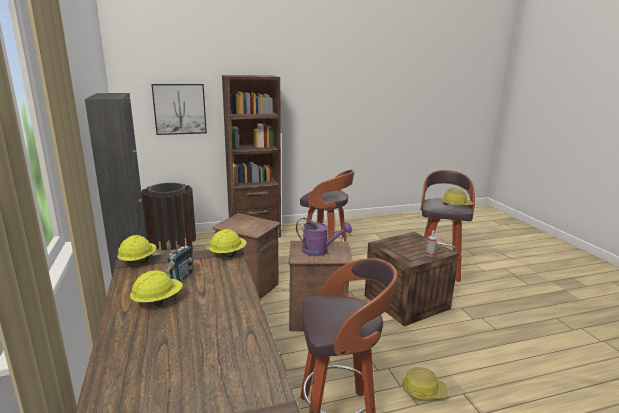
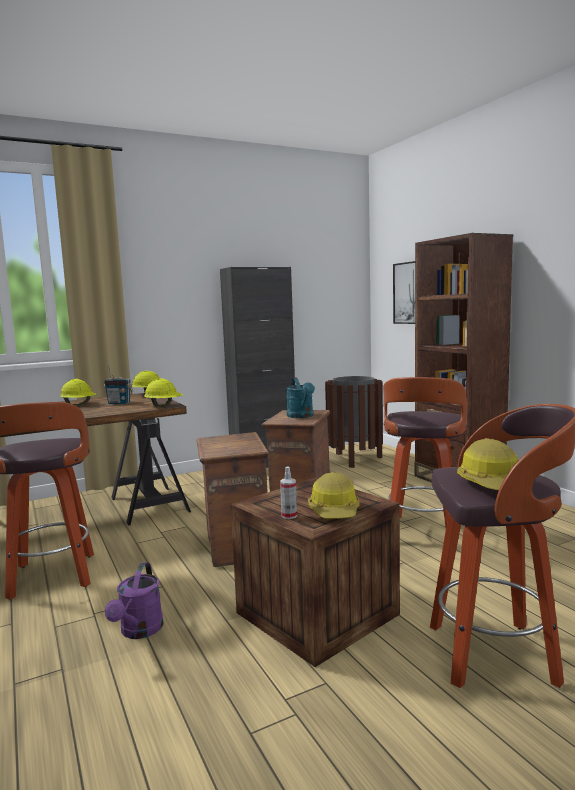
camera: 80 degrees right, 10 degrees down
(252, 222) = (301, 416): none -> turquoise watering can
(320, 251) = (225, 443): purple watering can -> purple watering can (139, 631)
(423, 390) = (79, 631): hard hat -> hard hat (335, 511)

